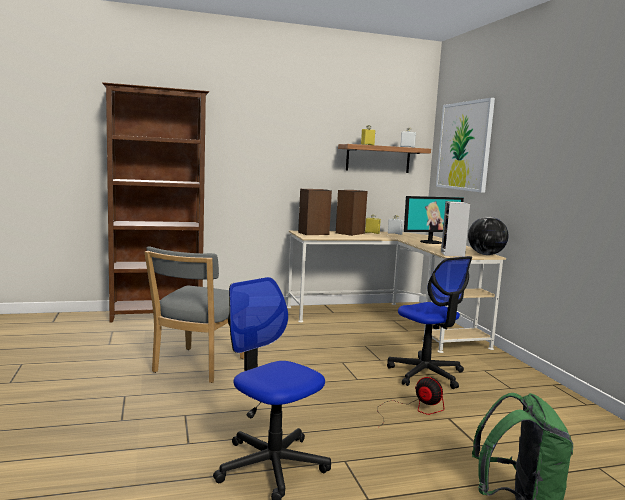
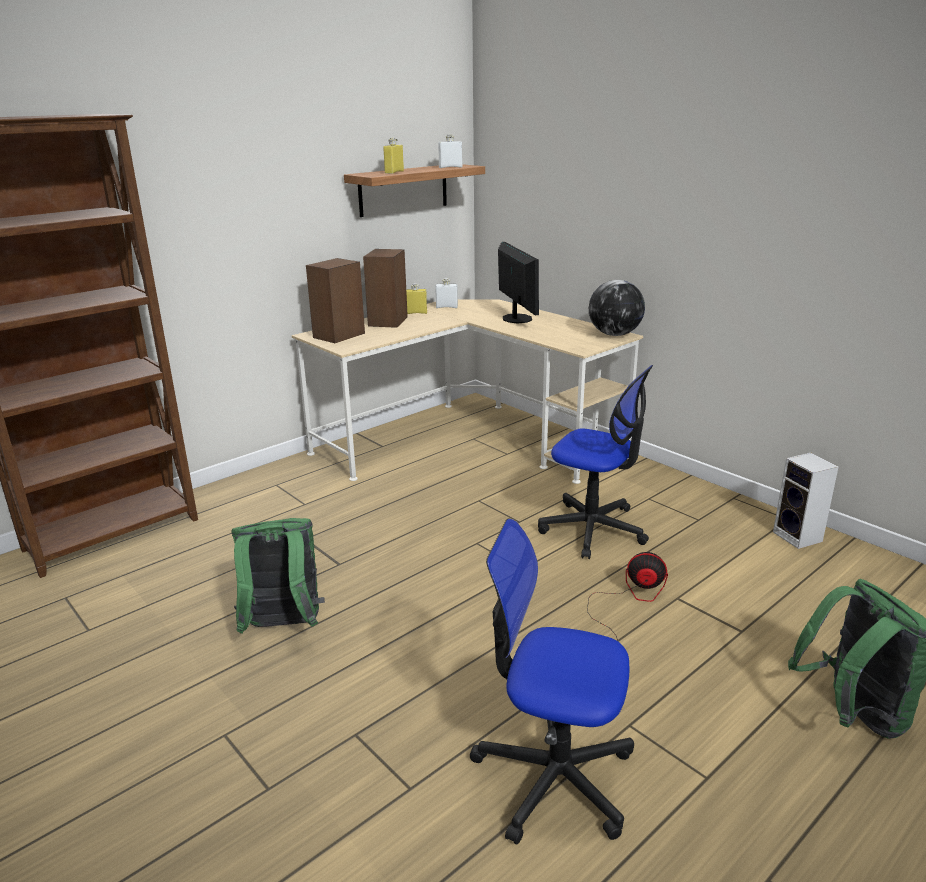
camera: 25 degrees left, 15 degrees up
(197, 367) = (283, 627): grey chair -> green backpack
(430, 242) = (516, 318): monitor -> monitor turned 60 degrees counterclockwise
(453, 254) = (580, 345): speaker -> speaker (799, 537)
(464, 146) = (543, 162): picture -> none

